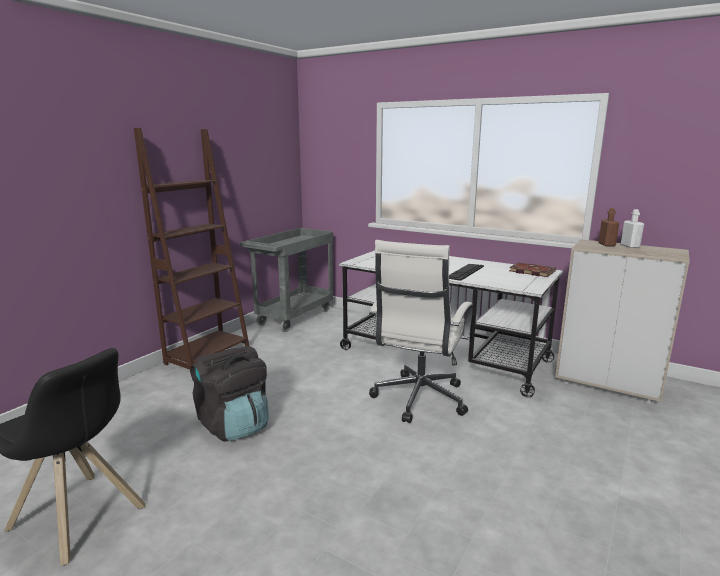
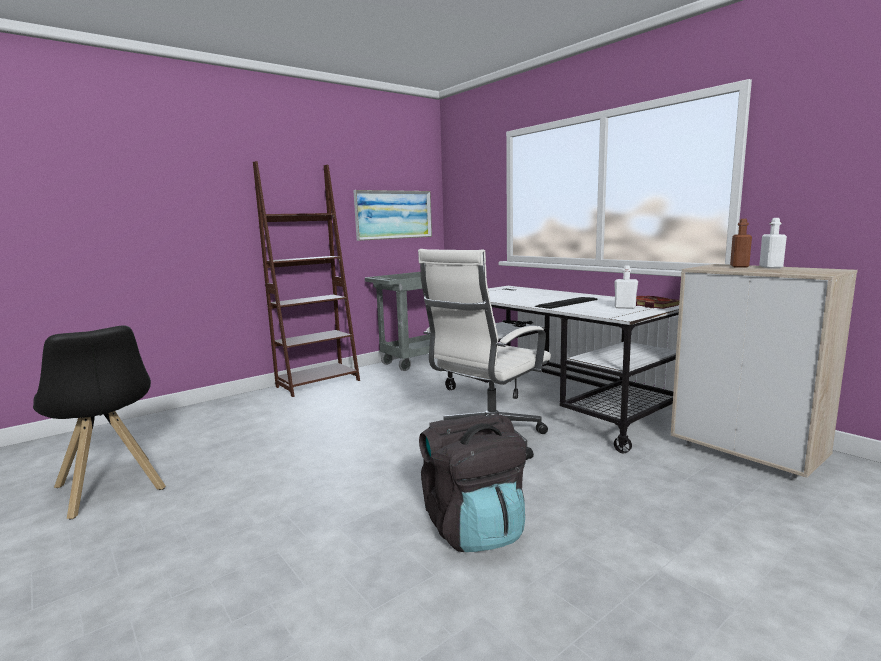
camera: 20 degrees right, 5 degrees down
(234, 425) = (290, 439): black backpack -> black backpack (474, 528)
(261, 176) = (393, 214): none -> picture
(517, 276) = (625, 307): none -> white bottle

